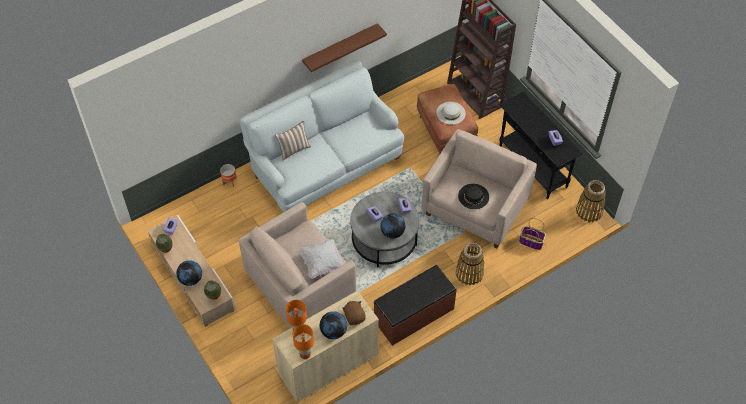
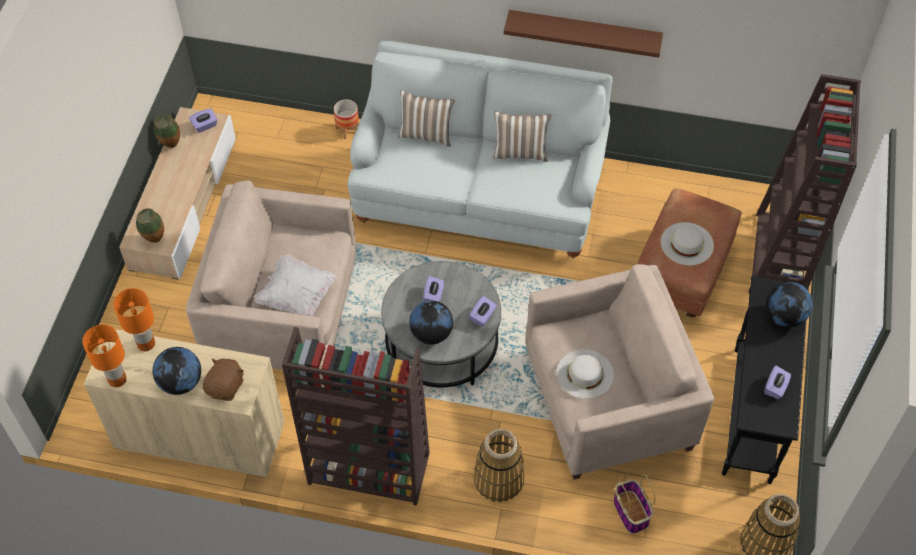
camera: 45 degrees right, 0 degrees up
(191, 279) = (156, 198): globe -> globe (784, 317)
(343, 126) = (520, 152): none -> pillow
(414, 315) = (367, 469): brown bench -> brown bookcase
(473, 196) = (585, 373): black hat -> white hat

